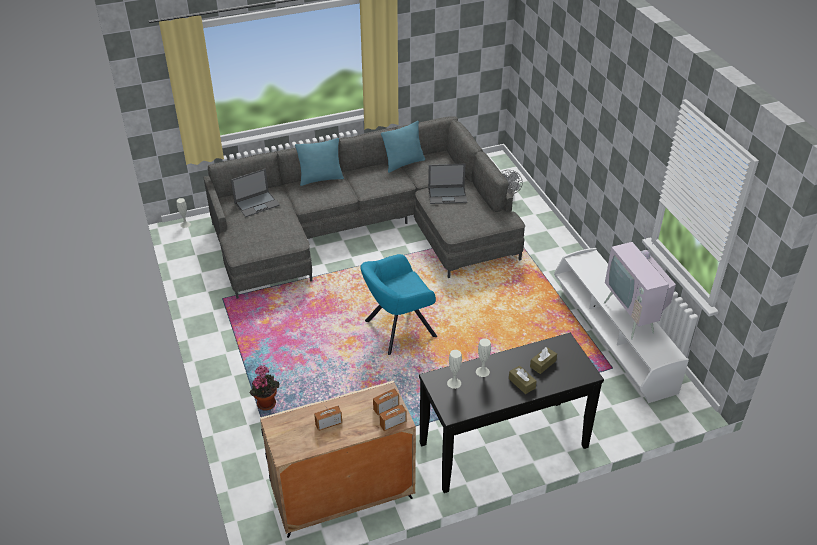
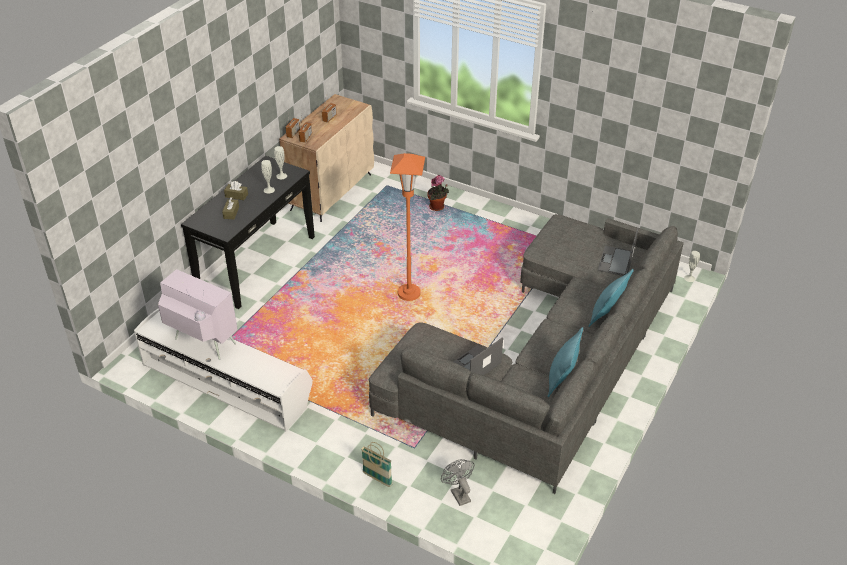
camera: 140 degrees right, 0 degrees up
(397, 330) = (409, 293): turquoise armchair -> orange floor lamp
(550, 226) = (377, 479): none -> basket

